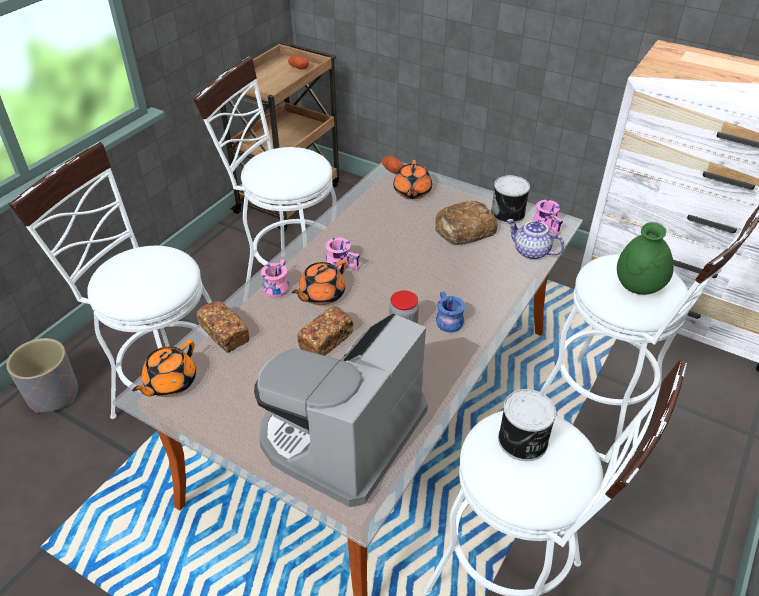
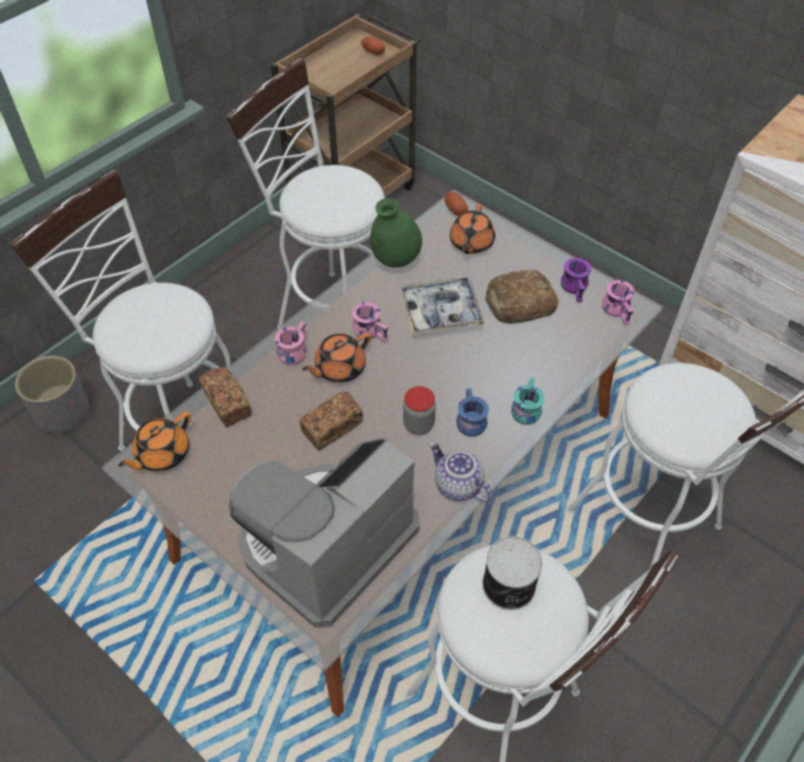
camera: 10 degrees right, 10 degrees up
(400, 242) = (441, 311): none -> tray
(491, 305) = (524, 408): none -> turquoise mug
(508, 214) = (576, 288): can -> purple mug
(530, 252) = (588, 344): teapot -> teapot (457, 486)
(637, 288) = (694, 414): green vase -> green vase (395, 260)

